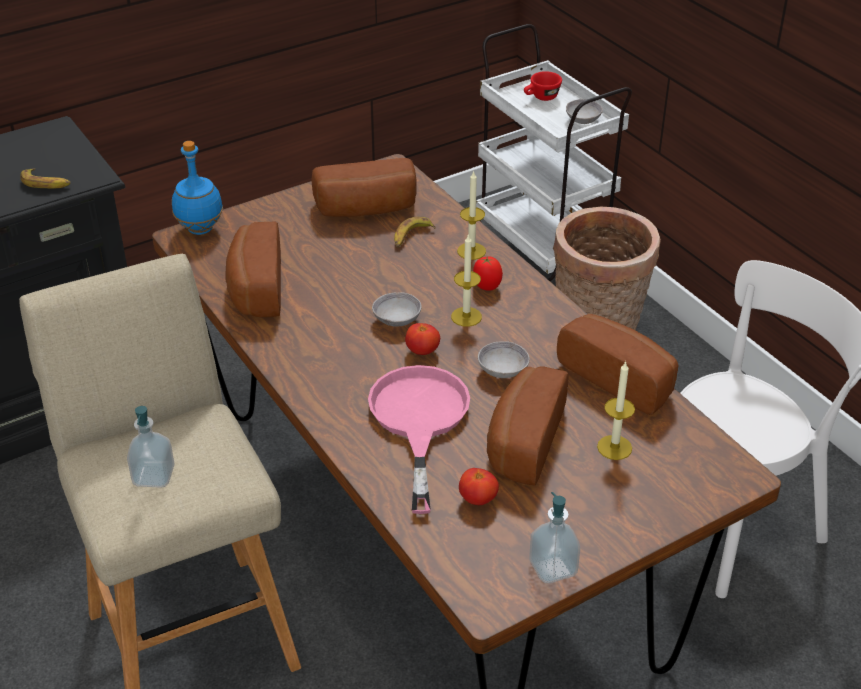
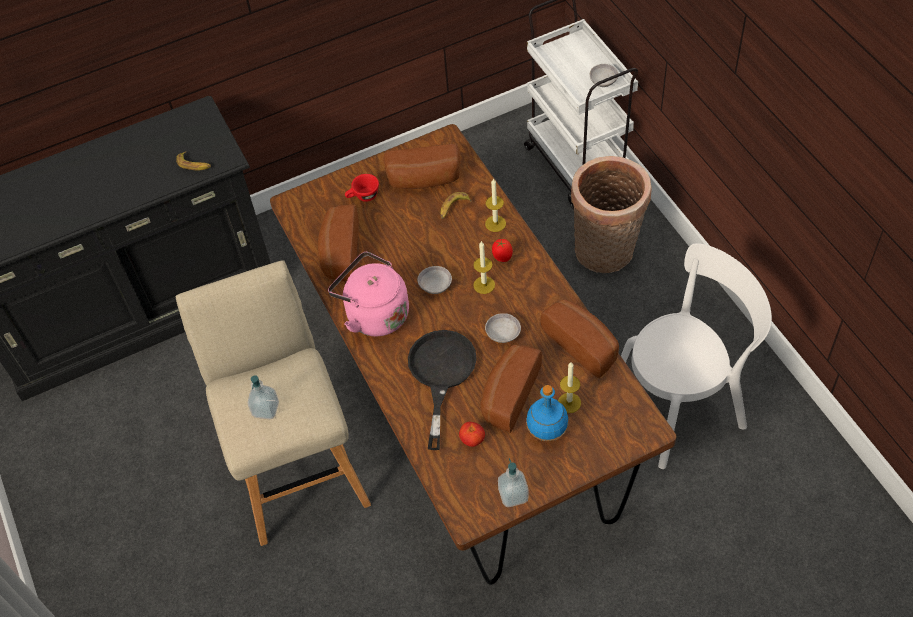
camera: 10 degrees right, 15 degrees up
(200, 229) = (303, 196): blue bottle -> blue bottle (546, 432)
(311, 354) = (374, 314): none -> pink kettle
(419, 421) = (441, 374): pink frying pan -> black frying pan
(422, 351) = (450, 315): tomato -> none
(541, 98) = (574, 56): red cup -> red cup (363, 197)

